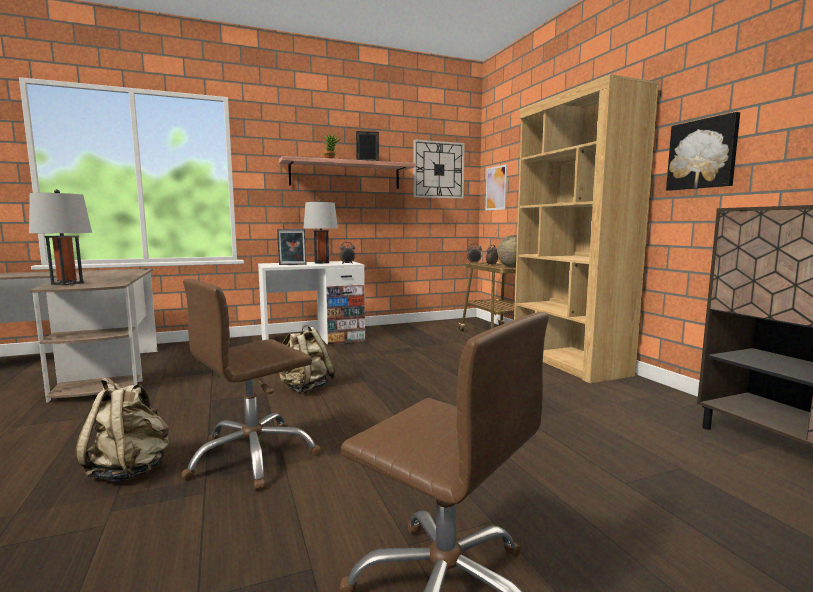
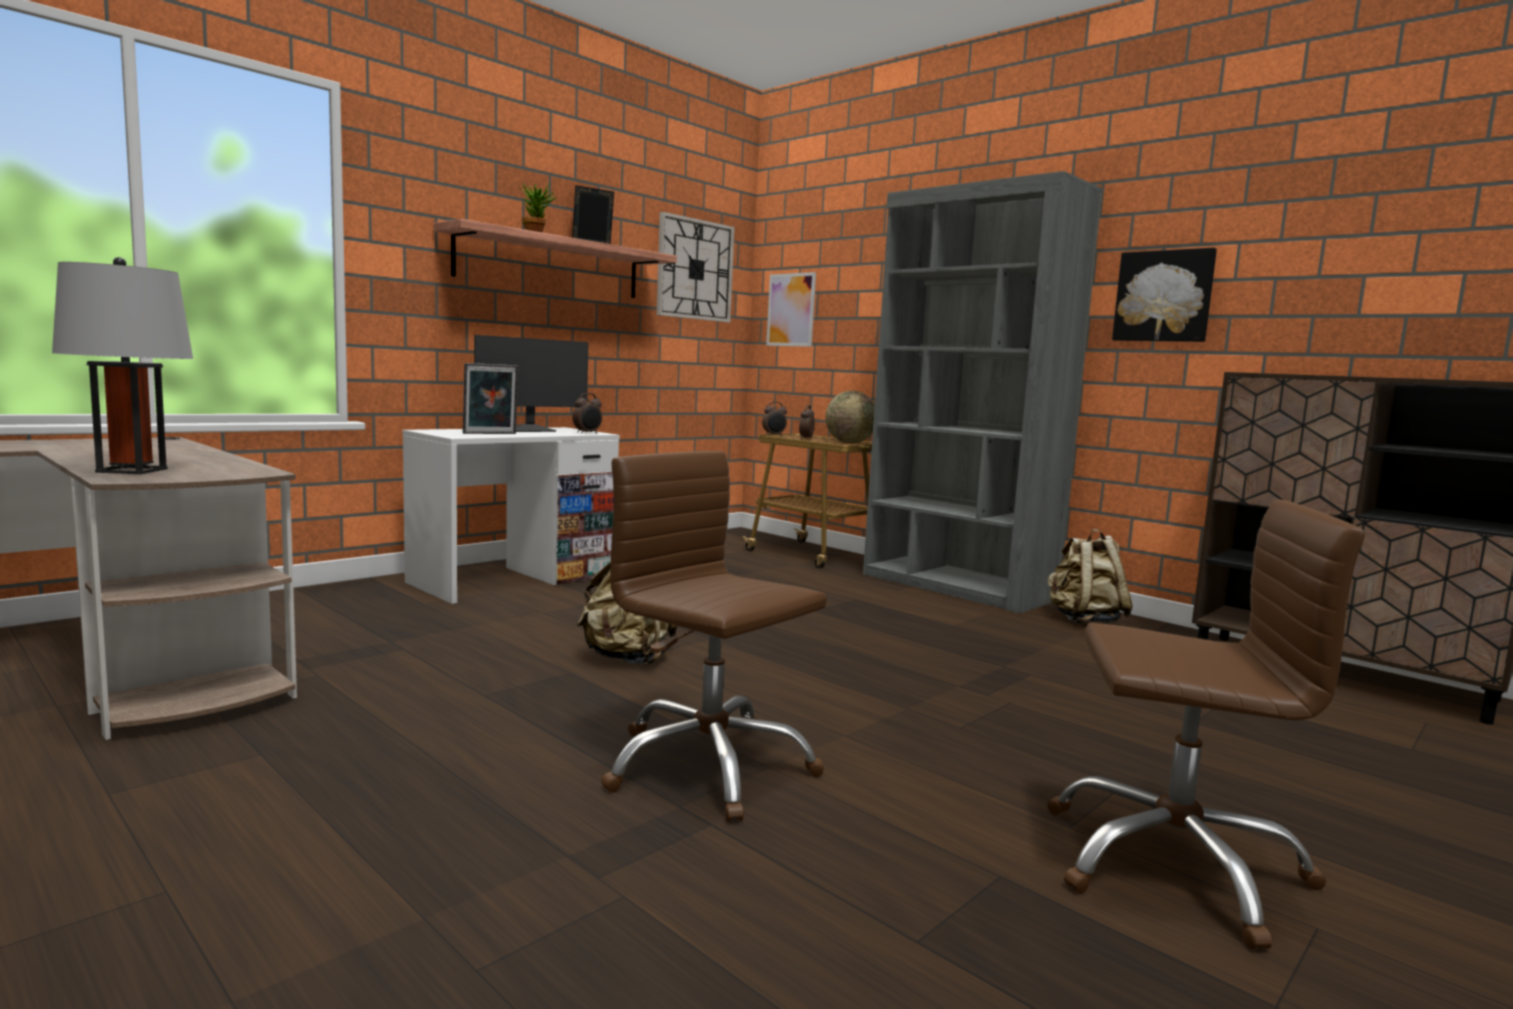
camera: 25 degrees left, 0 degrees up
(130, 470) = (527, 818): beige backpack -> beige backpack (1084, 620)
(253, 457) = (708, 766): brown office chair -> brown office chair turned 105 degrees clockwise
(321, 262) = (529, 430): grey table lamp -> monitor
(567, 361) = (957, 587): brown bookcase -> grey bookcase

